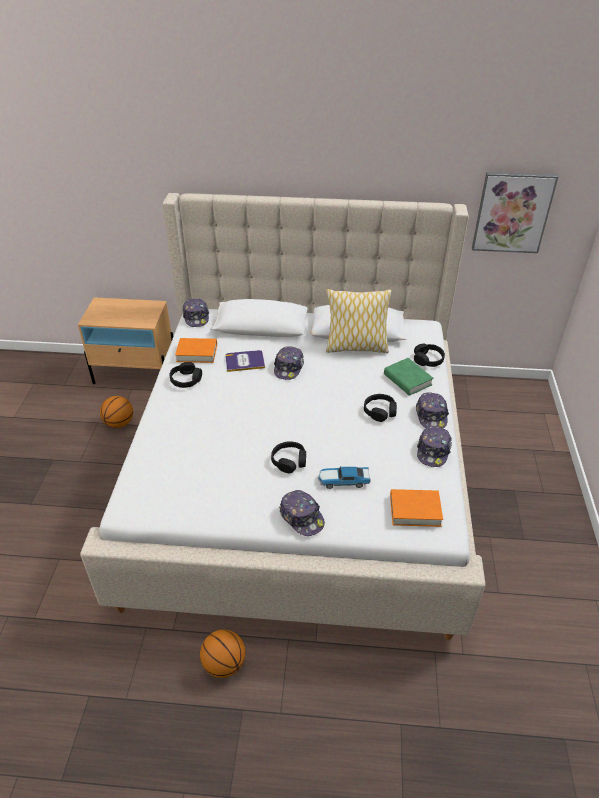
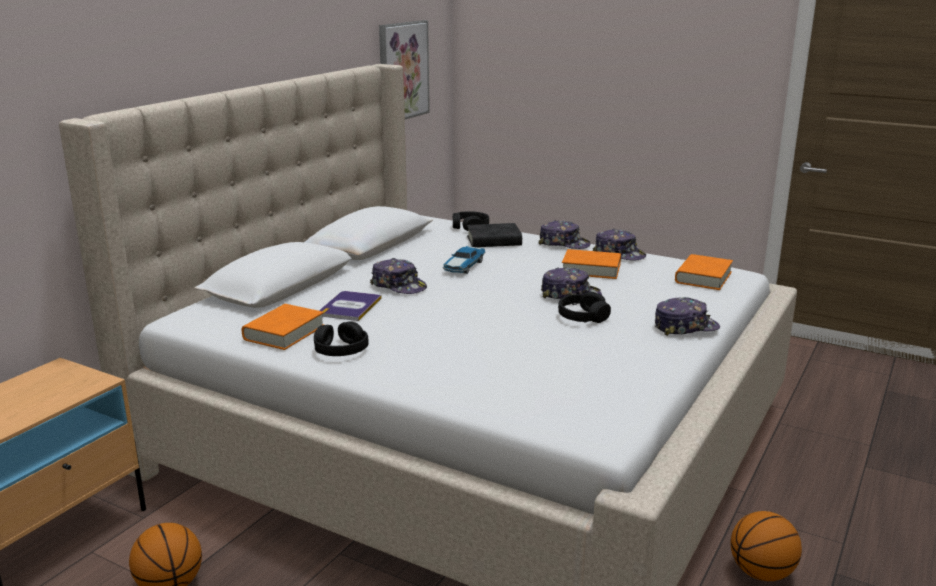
camera: 65 degrees left, 20 degrees down
(196, 317) = (188, 319): cap -> cap (570, 295)
(343, 480) = (637, 297): toy car -> toy car (463, 266)
(356, 347) = (404, 249): pillow -> none
(380, 411) = (535, 261): black headphones -> none
(385, 443) = (591, 269): none -> orange book
(407, 380) = (494, 241): green book -> black book

